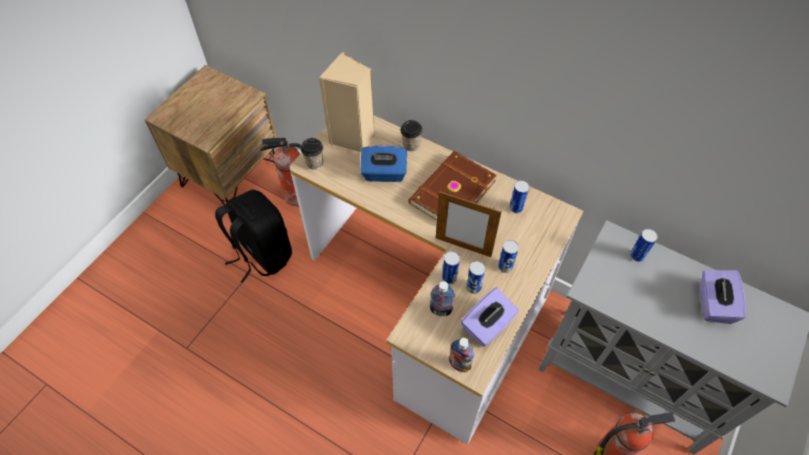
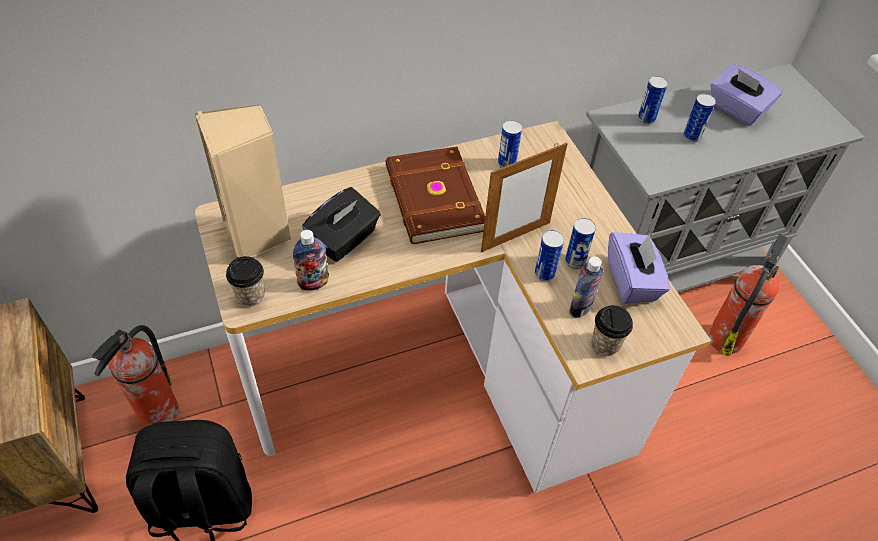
camera: 55 degrees left, 5 degrees down
(384, 173) = (344, 239): blue tissue box -> black tissue box
(411, 145) = (330, 190): cup -> cup (605, 344)
(459, 364) = (661, 336): bottle -> bottle (313, 283)
(505, 266) = (571, 219): can -> can (691, 136)

